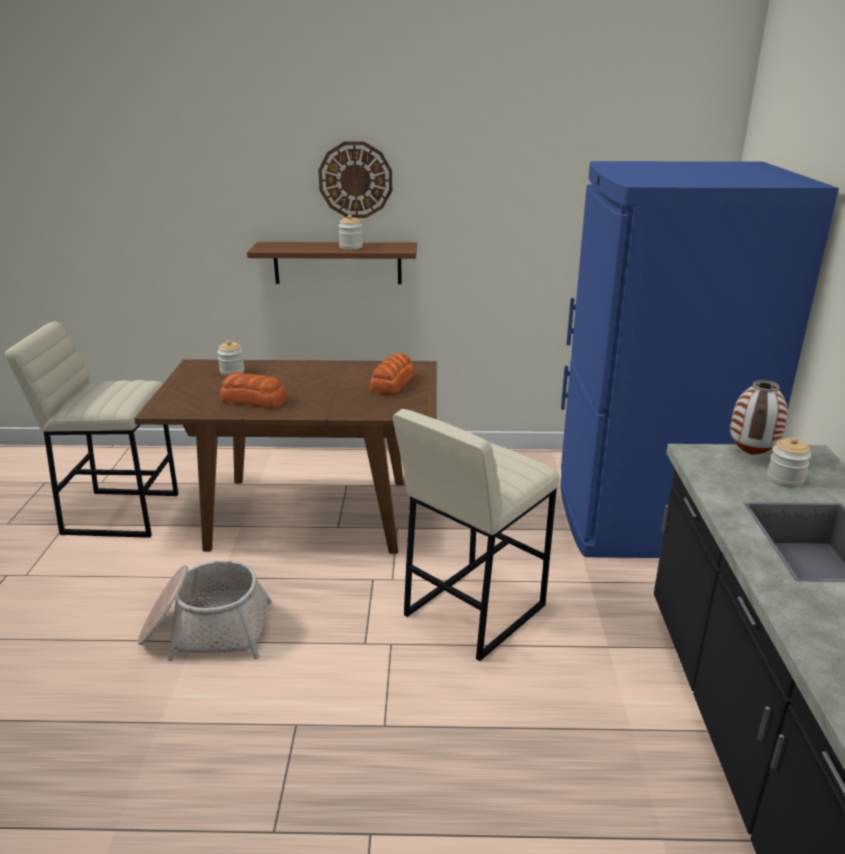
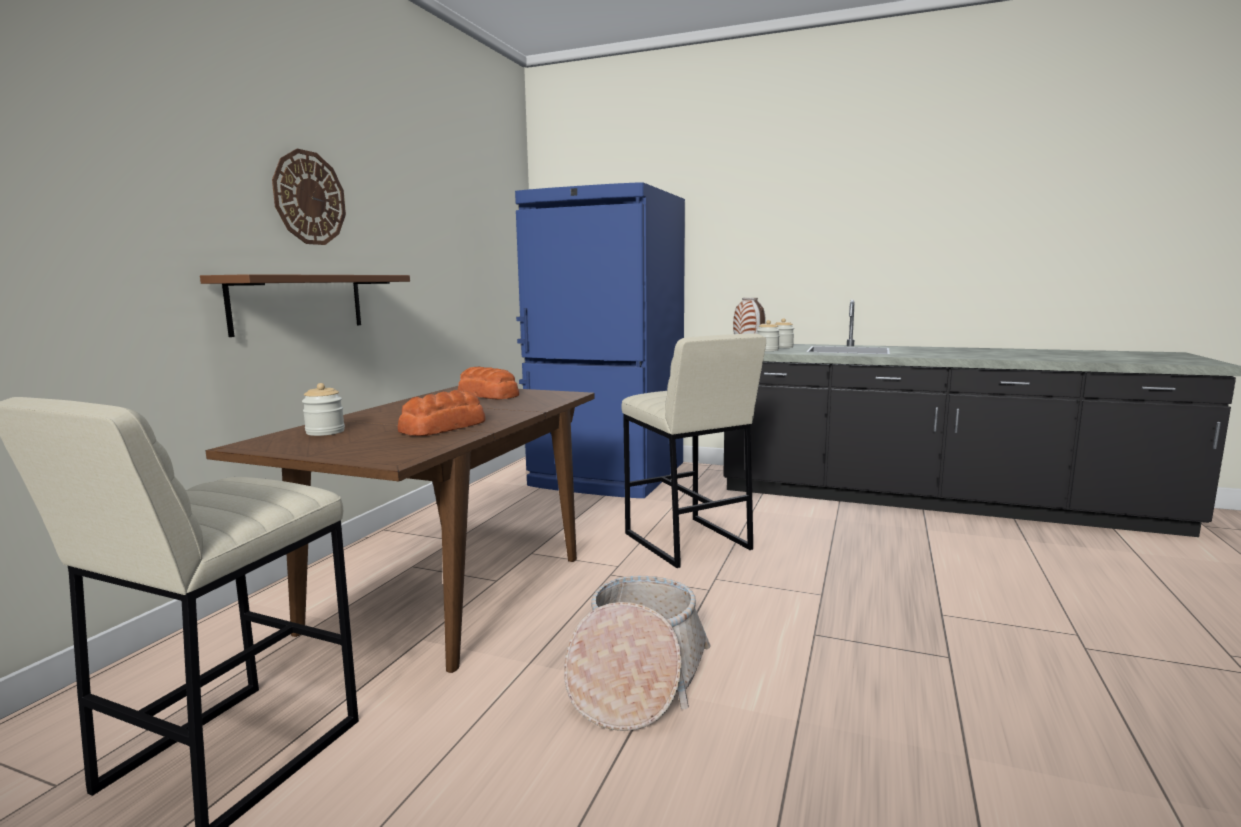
camera: 70 degrees left, 15 degrees down
(351, 247) = (335, 274): jar -> jar (767, 350)

